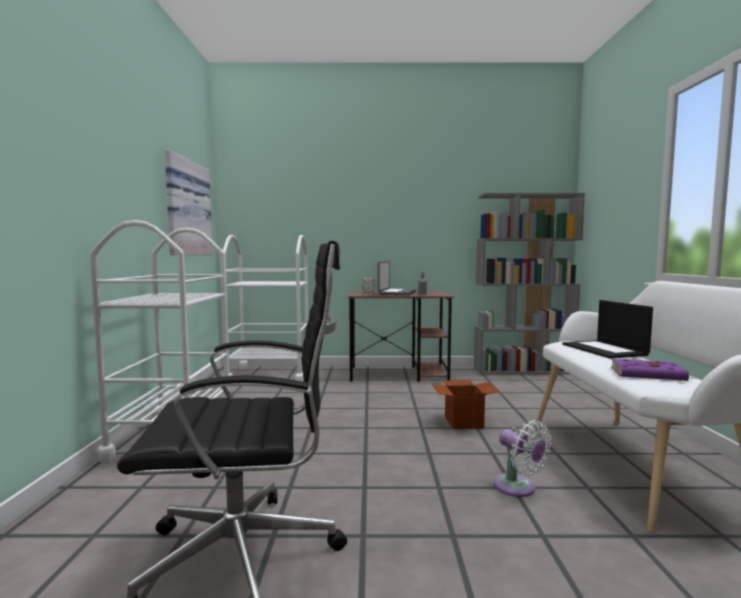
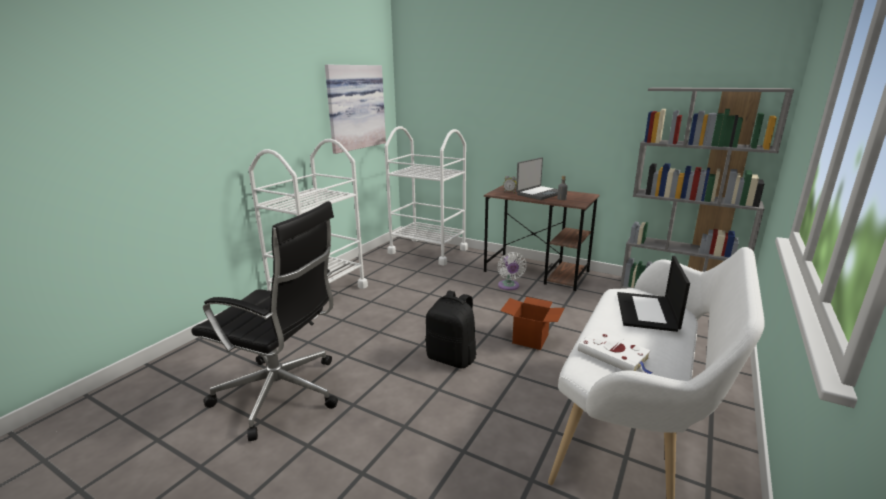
camera: 30 degrees right, 15 degrees up
(415, 455) = (452, 358): none -> black backpack
(518, 488) = (495, 411): white fan -> white fan (509, 286)
(649, 374) = (615, 356): purple book -> white book

